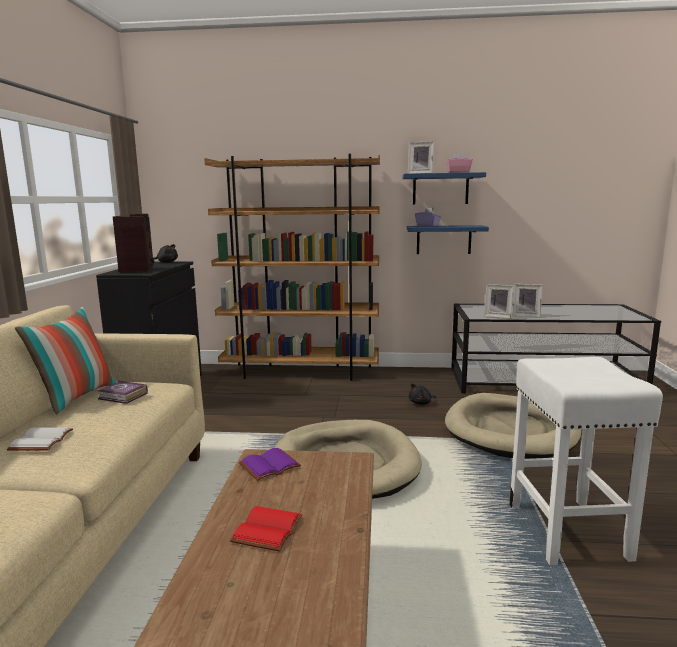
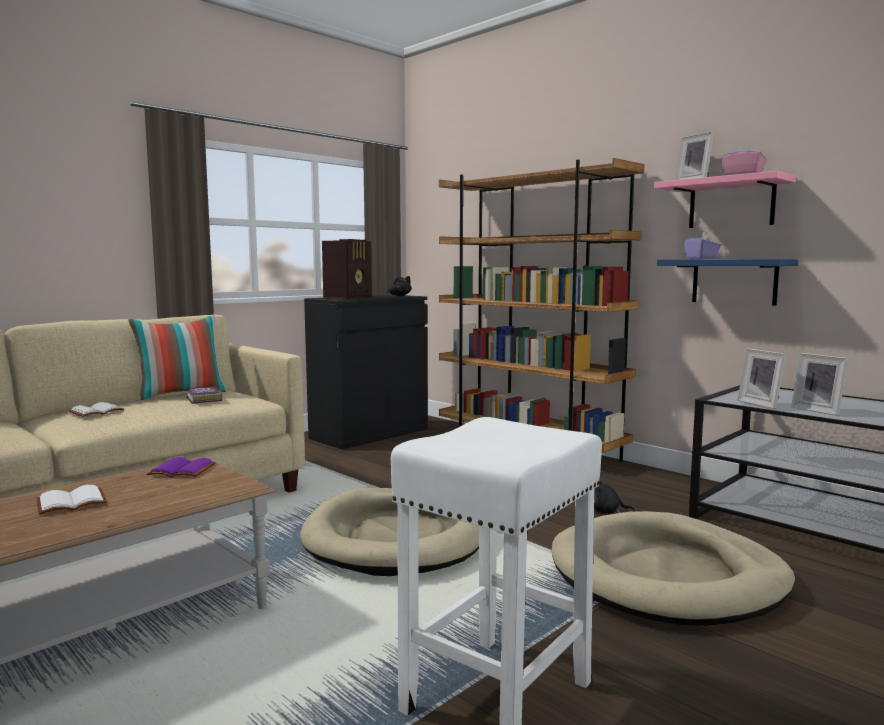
camera: 40 degrees right, 5 degrees down
(269, 531) = (70, 503): red book -> white book
(440, 189) = (731, 203): blue shelf -> pink shelf

